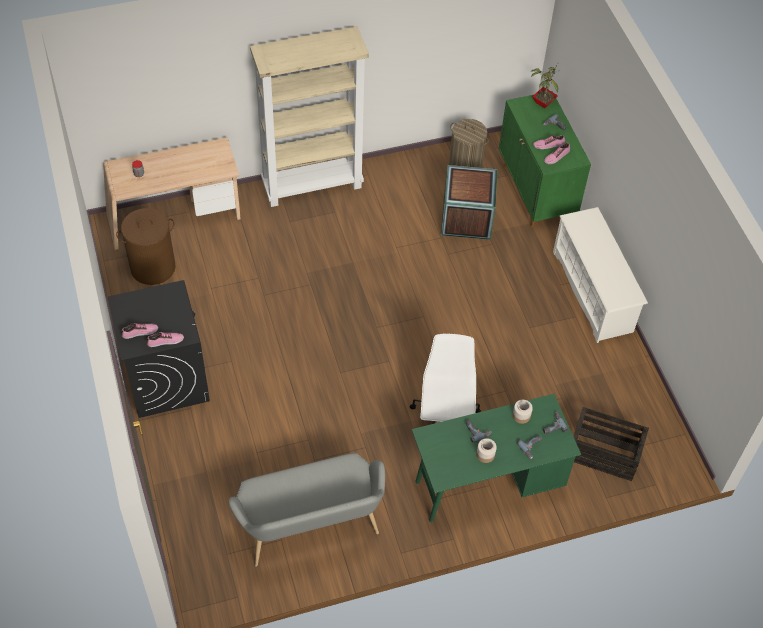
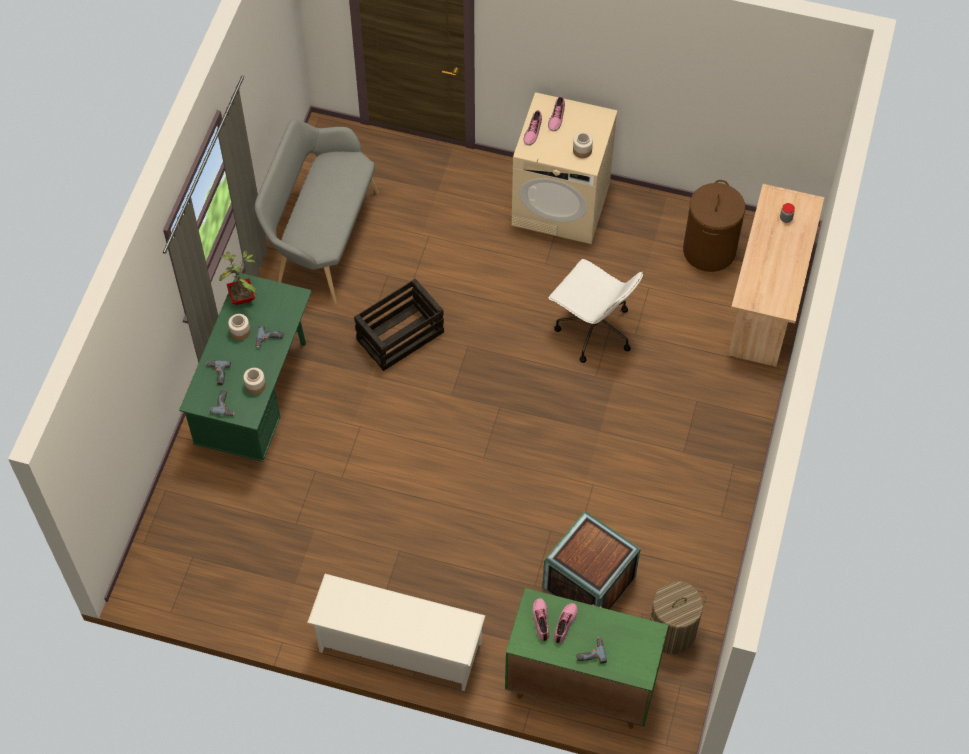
camera: 125 degrees right, 5 degrees up
(165, 299) = (582, 150): none -> jar
(166, 378) = (561, 204): black washing machine -> beige washing machine
(313, 185) = (738, 451): beige bookcase -> none
(445, 419) = (350, 404): white office chair -> white office chair (593, 330)
(542, 102) = (638, 664): potted plant -> potted plant (243, 297)
(603, 453) = (209, 519): crate -> crate (400, 335)

